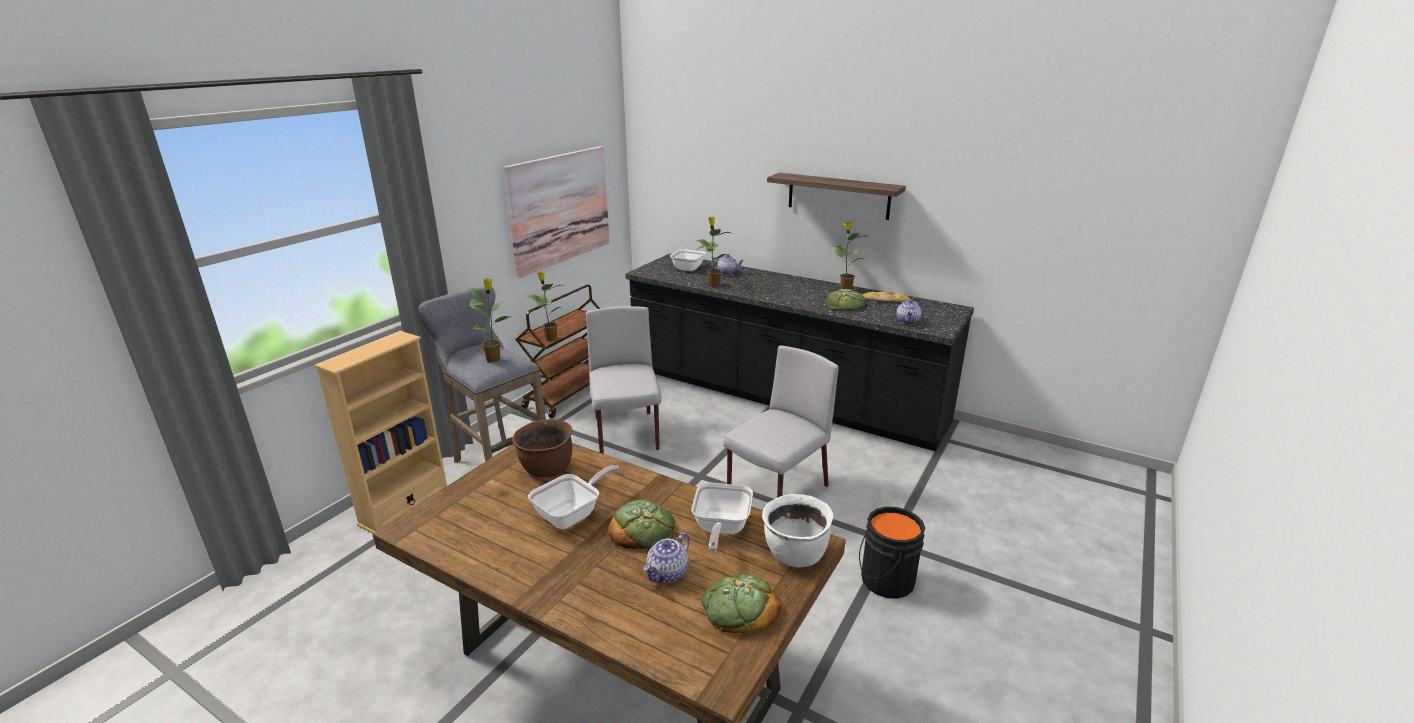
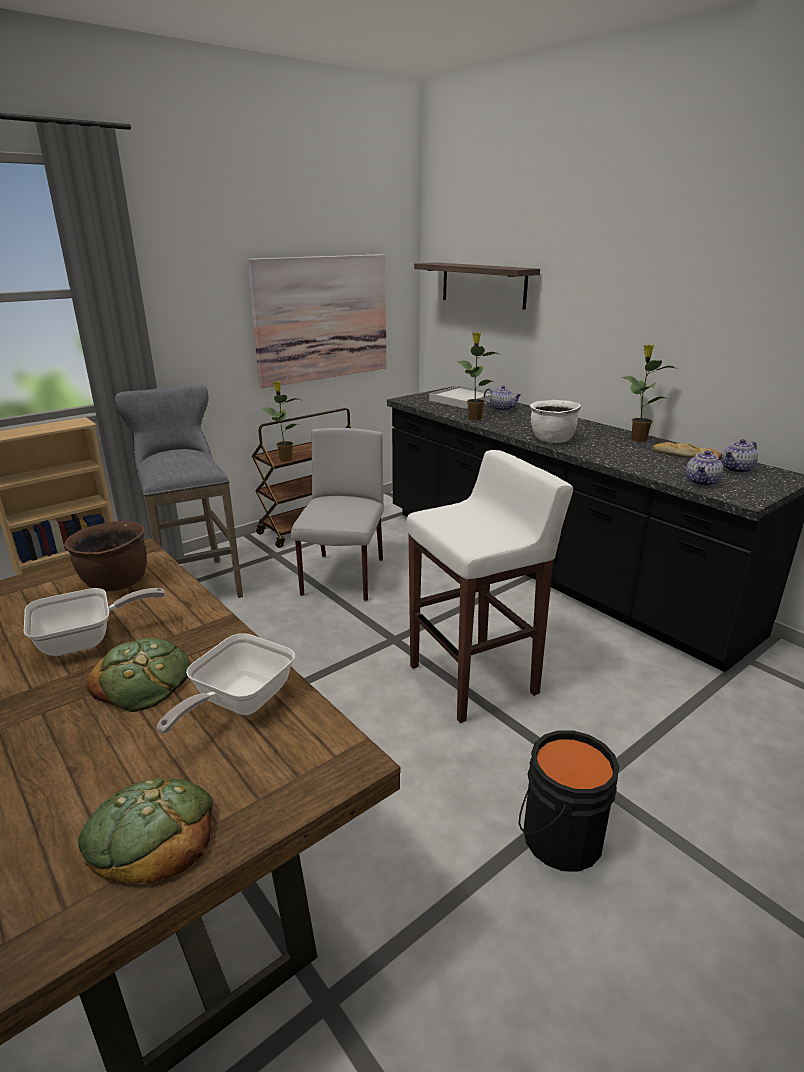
camera: 20 degrees right, 0 degrees up
(494, 359) = (182, 463): potted plant -> none
(668, 574) = (111, 750): teapot -> teapot (737, 469)
(690, 267) = (463, 400): frying pan -> white tray
(777, 492) = (475, 679): grey chair -> white stool
(795, 555) = (303, 771): white cooking pot -> white cooking pot (551, 440)
(838, 196) = (644, 313): shelf -> shelf (483, 285)
(845, 304) = (625, 454): bread -> none

